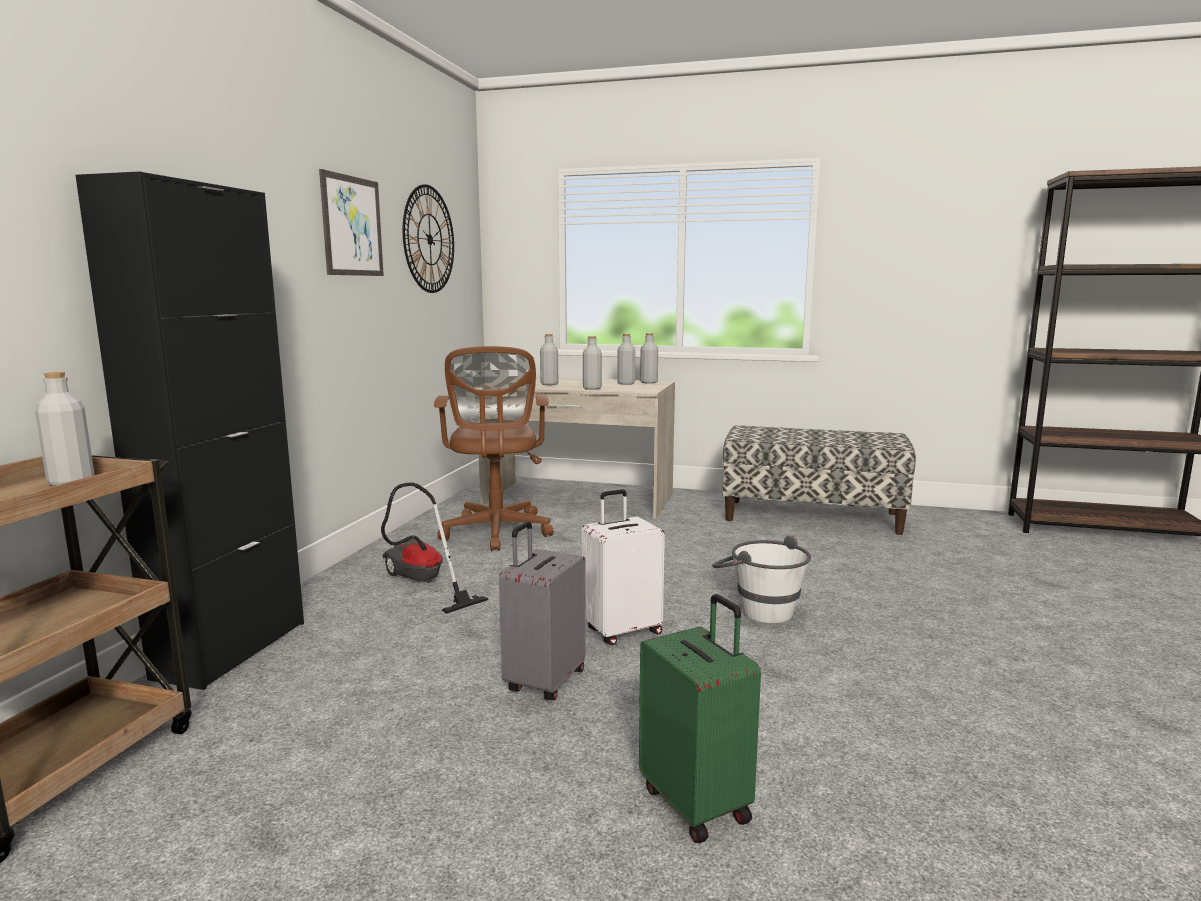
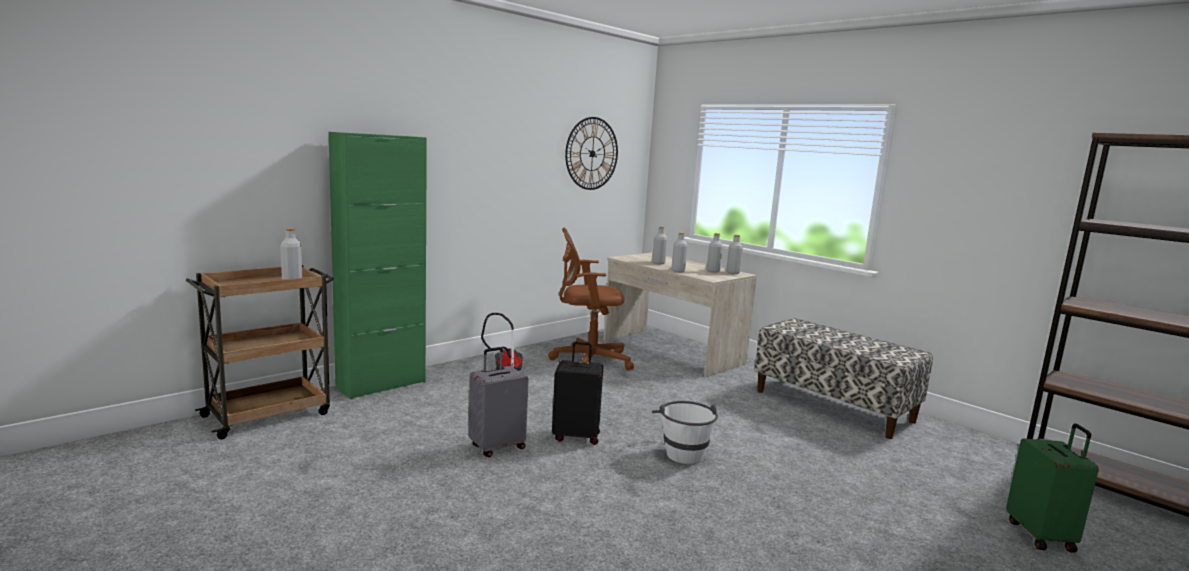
camera: 30 degrees right, 0 degrees up
(231, 649) = (381, 385): black cabinet -> green cabinet
(352, 226) = (519, 148): picture -> none
(496, 533) = (587, 360): brown office chair -> brown office chair turned 60 degrees clockwise
(622, 631) = (576, 436): white suitcase -> black suitcase
(697, 803) = (487, 527): green suitcase -> green suitcase (1041, 536)

